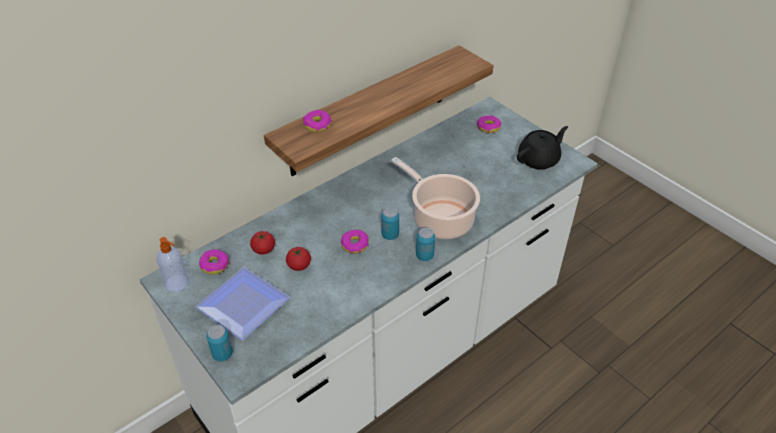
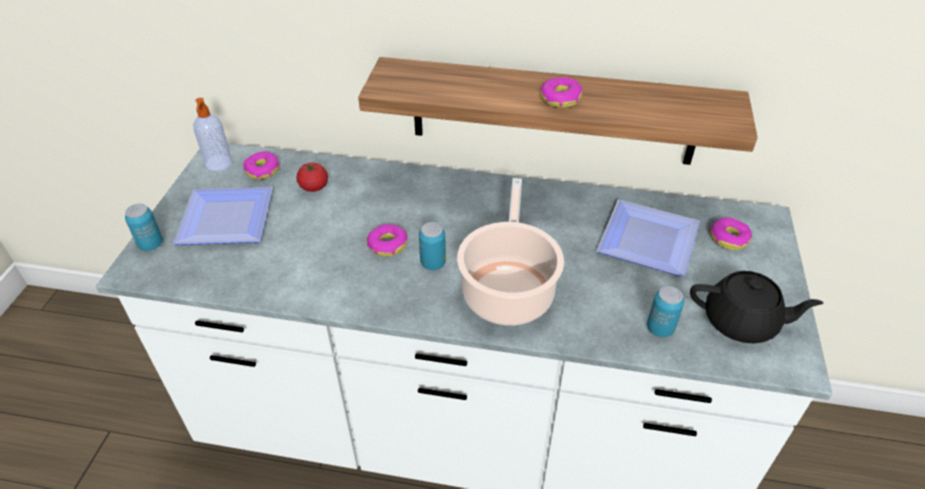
camera: 50 degrees right, 0 degrees up
(299, 265) = (315, 223): tomato -> none
(317, 125) = (437, 77): donut -> donut (560, 99)
(424, 256) = (431, 312): can -> can (660, 328)
(458, 151) = (645, 238): none -> plate

